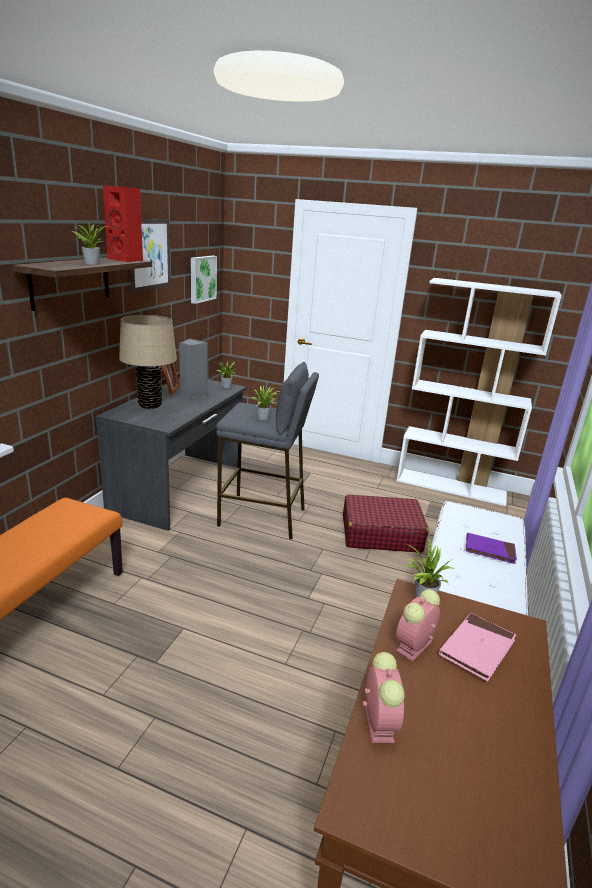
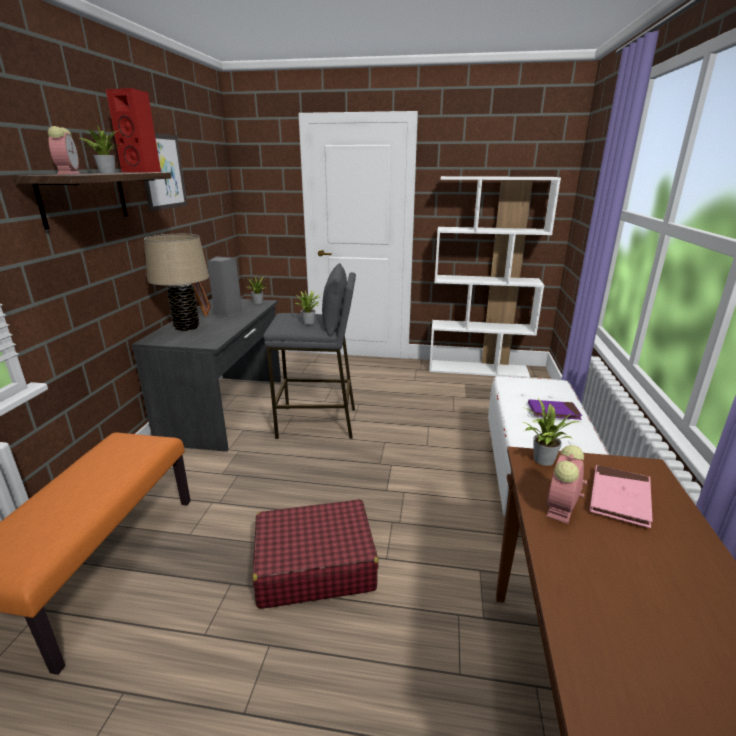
camera: 10 degrees left, 0 degrees up
(202, 278) = (215, 199): picture -> none
(377, 720) = (569, 594): alarm clock -> alarm clock (69, 174)
(380, 534) = (432, 419): red suitcase -> red suitcase (314, 565)

